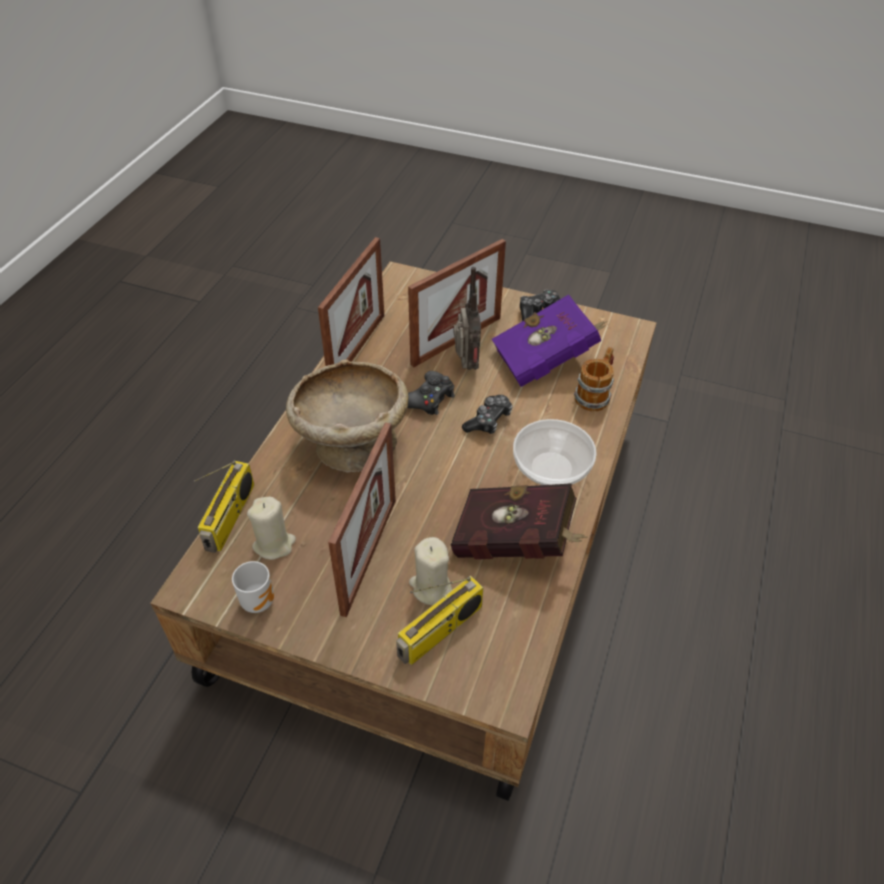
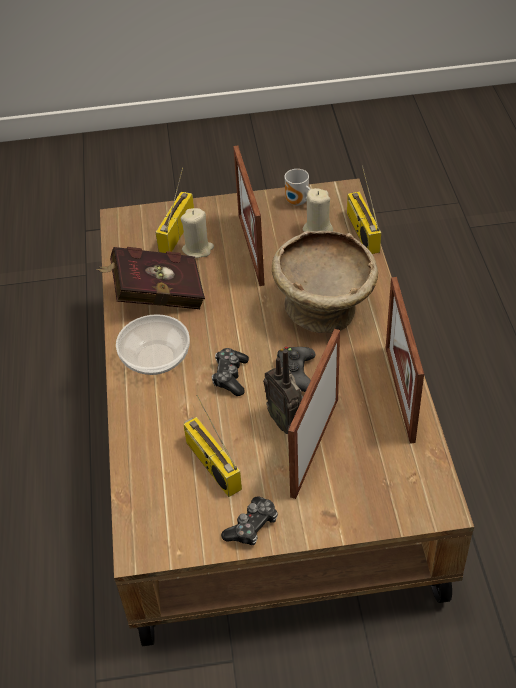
camera: 155 degrees right, 0 degrees up
(547, 360) = (211, 465): purple book -> radio
(595, 395) = (147, 445): mug -> none

